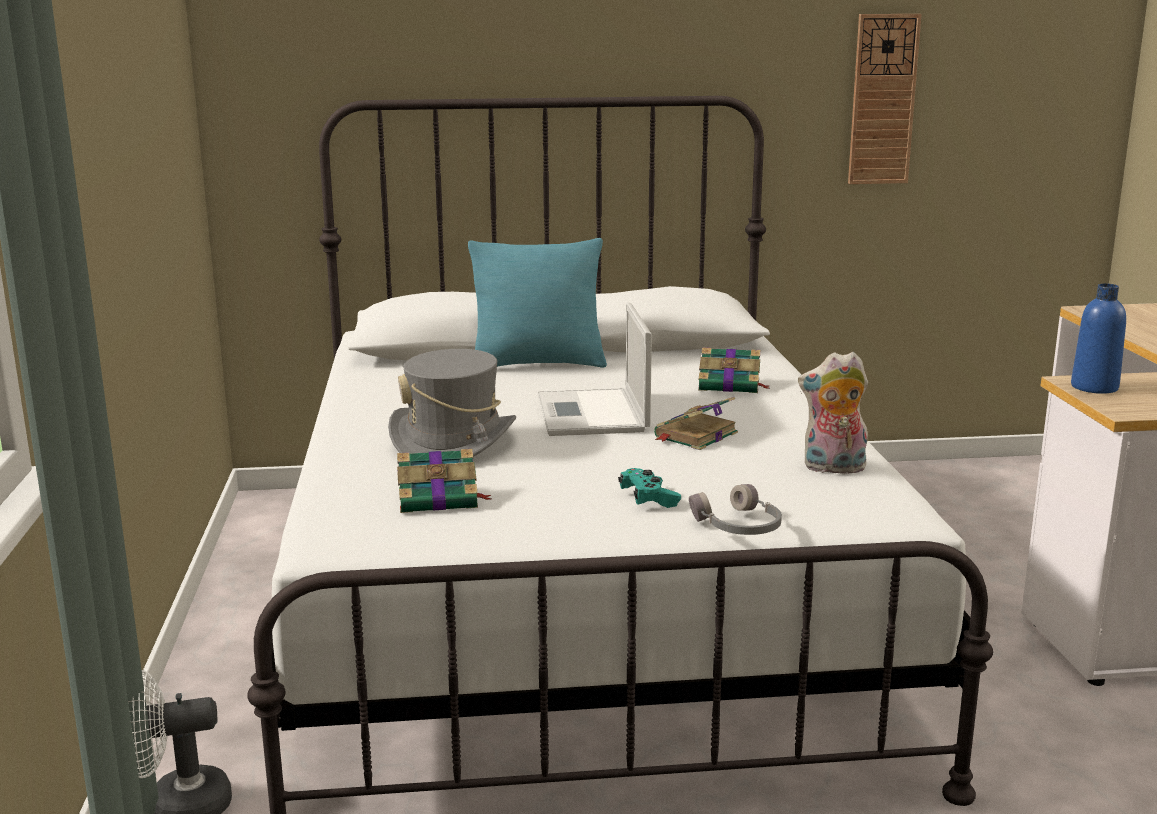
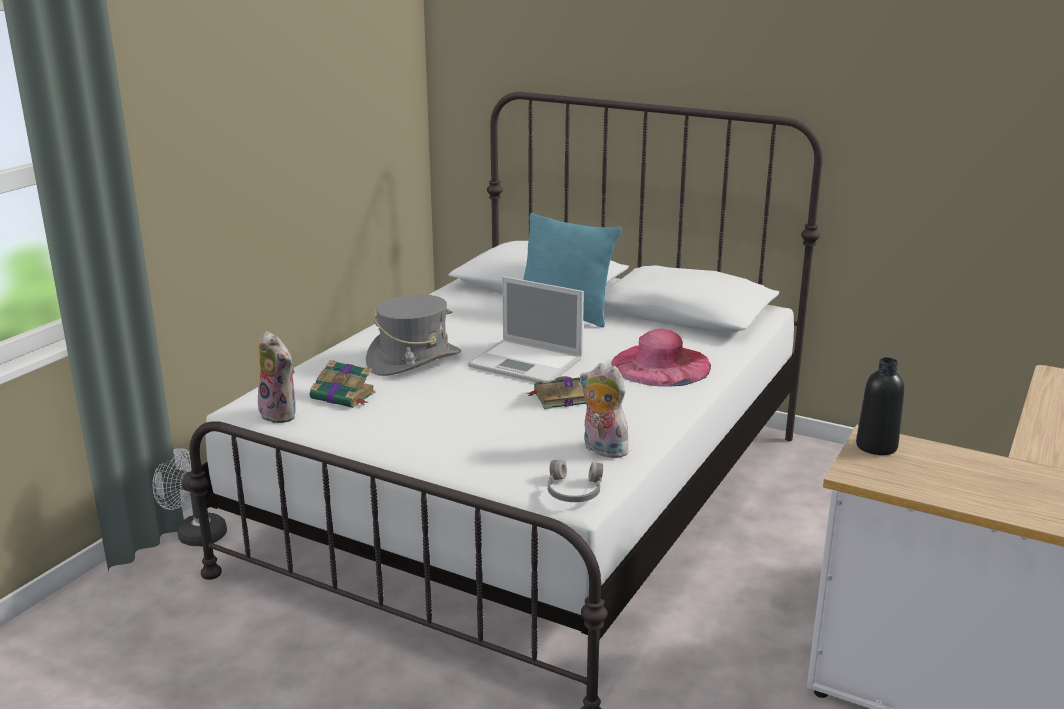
camera: 35 degrees right, 5 degrees up
(395, 540) = (282, 414): none -> plush toy
(593, 415) = (528, 363): laptop -> laptop turned 90 degrees counterclockwise
(648, 499) = (450, 433): turquoise game controller -> none
(731, 385) = (661, 365): book -> pink hat
(737, 526) = (461, 469): grey headphones -> grey headphones (573, 491)
(883, 100) = (948, 136): wall clock -> none
(1094, 387) = (876, 446): blue bottle -> black bottle

